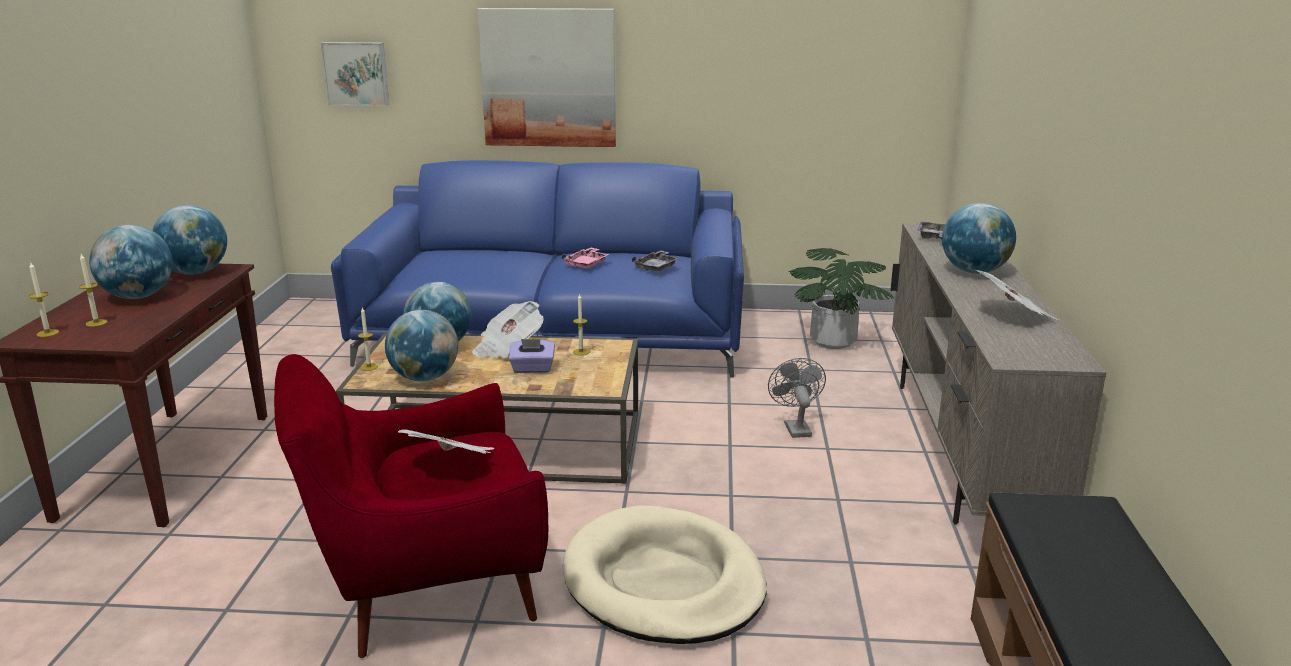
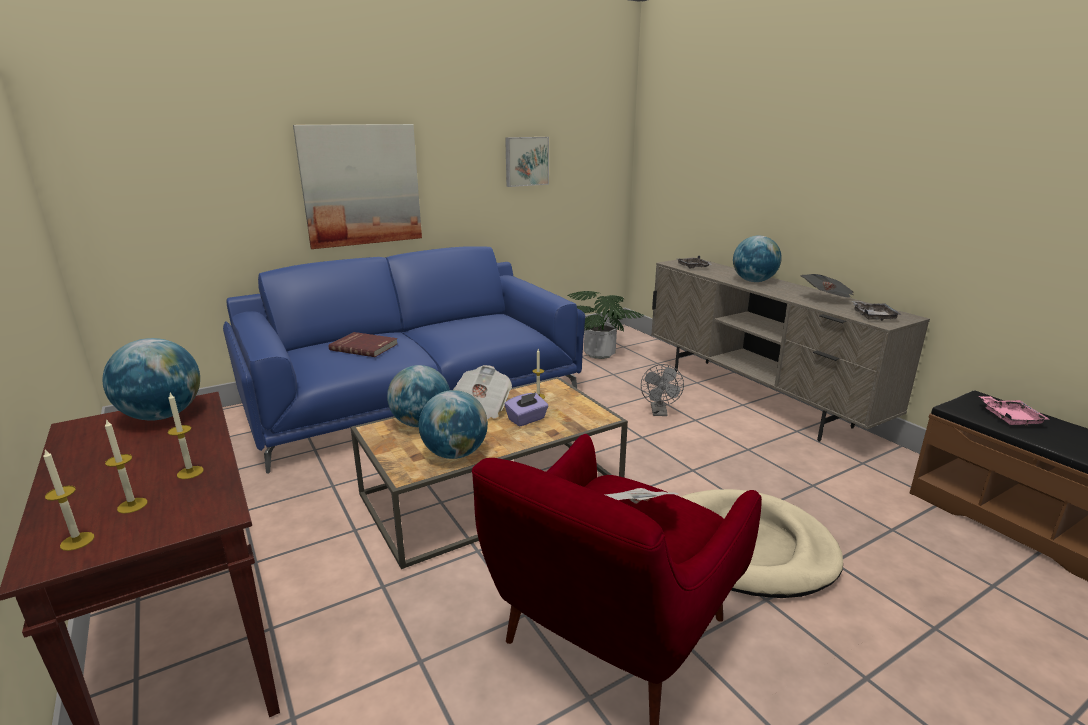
camera: 35 degrees left, 0 degrees up
(138, 296) = (134, 459): globe -> none
(356, 73) = (168, 193): picture -> picture (526, 161)
(369, 367) = (389, 460): candle -> candle (190, 472)
(482, 260) = (364, 346): none -> red book
(586, 264) = (452, 332): pink tray -> pink tray (1009, 417)
(656, 267) = (505, 323): grey tray -> grey tray (873, 316)
(795, 427) = (659, 413): grey fan -> grey fan turned 135 degrees counterclockwise

